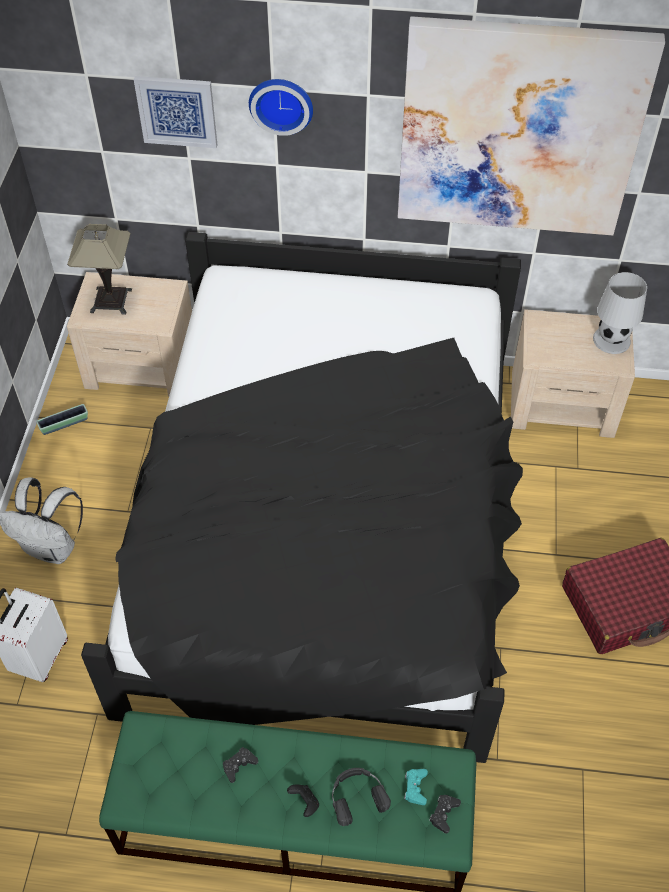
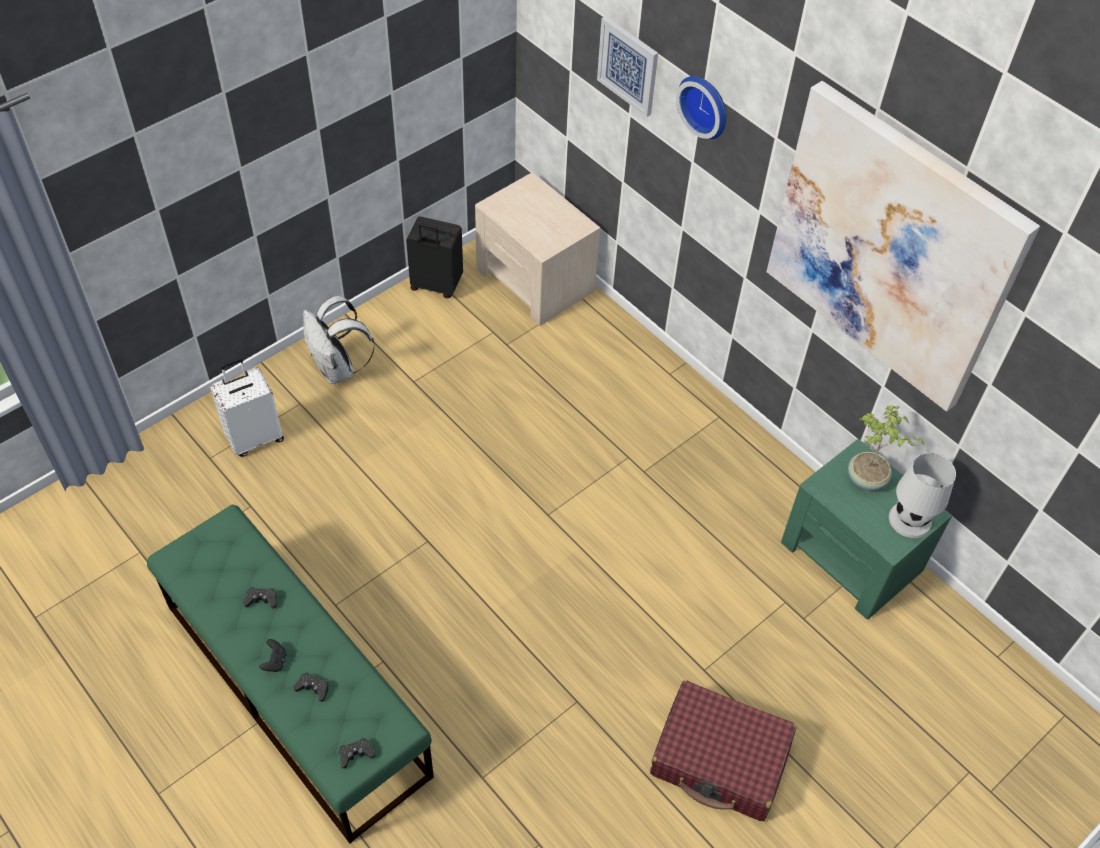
camera: 40 degrees right, 0 degrees up
(64, 424) = (435, 286): planter -> black suitcase
(111, 300) = (527, 205): table lamp -> none
(327, 529) = (542, 505): black bed -> none
(357, 795) = (313, 688): black headphones -> black game controller
(415, 787) = (357, 719): turquoise game controller -> none
(559, 333) = (866, 480): none -> potted plant
(563, 403) = (851, 557): beige nightstand -> green nightstand

